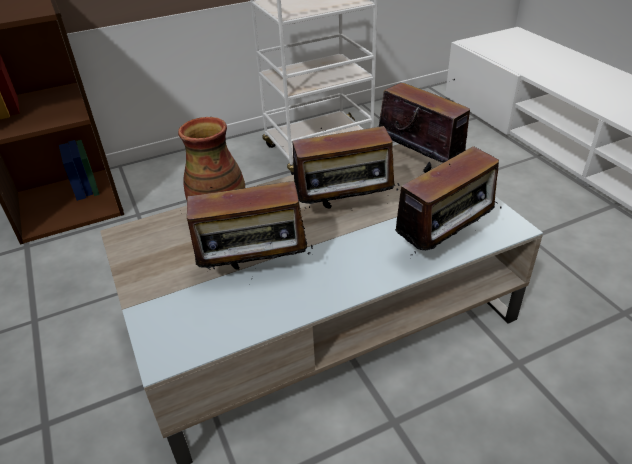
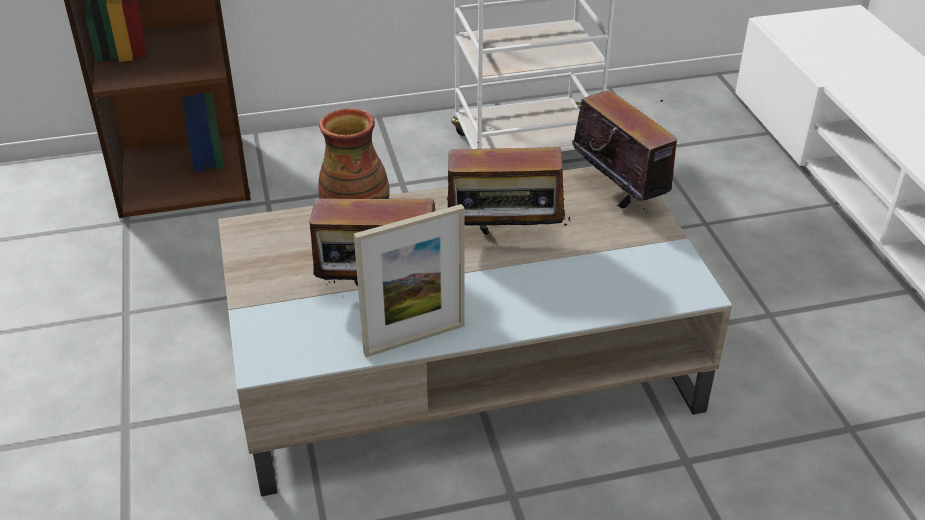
camera: 10 degrees right, 0 degrees up
(297, 307) = (414, 339): none -> picture frame
(444, 244) = (606, 298): radio -> none

